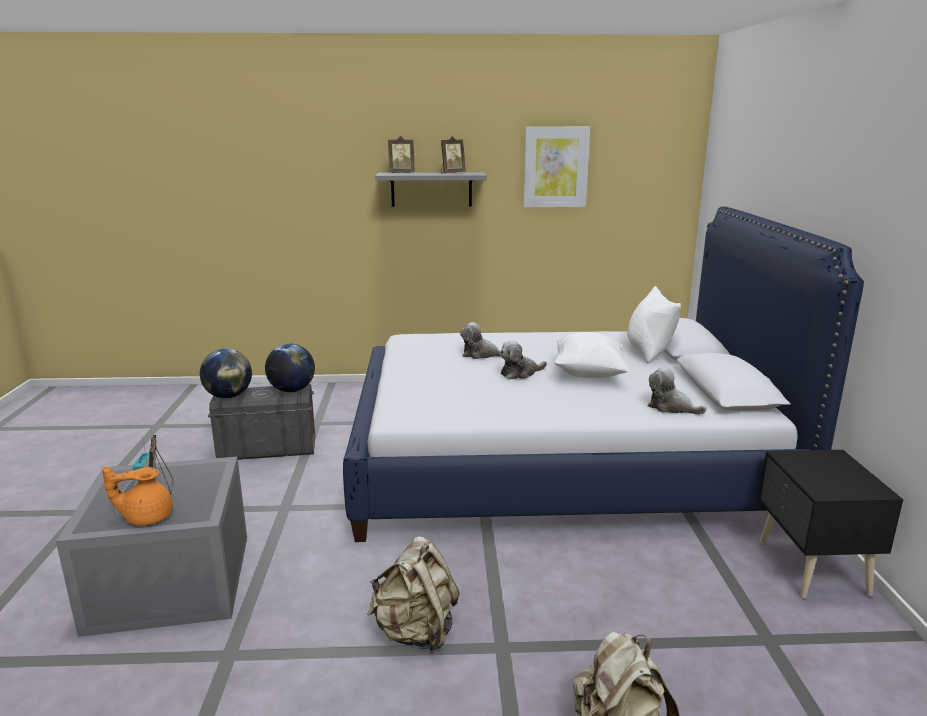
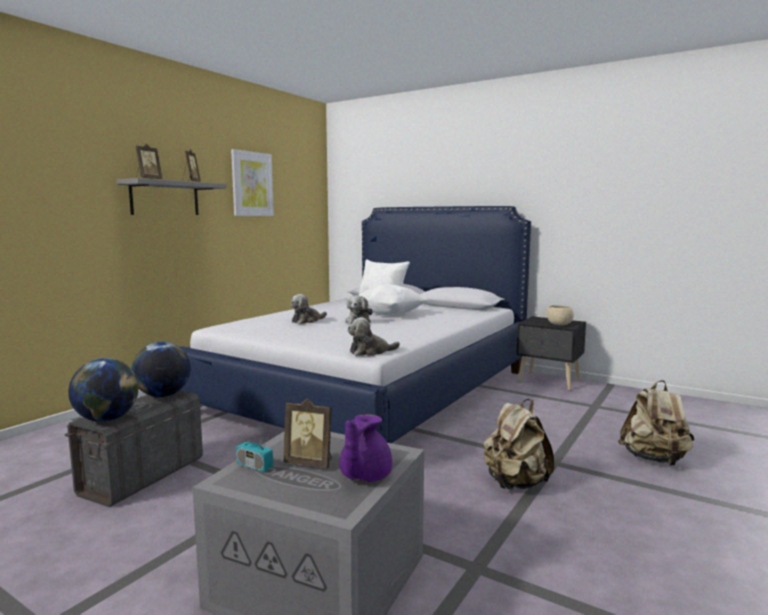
camera: 55 degrees left, 10 degrees down
(146, 517) = (363, 476): orange teapot -> purple teapot
(671, 407) = (465, 314): plush toy -> plush toy (370, 352)
(823, 482) = (559, 324): none -> beige bowl

